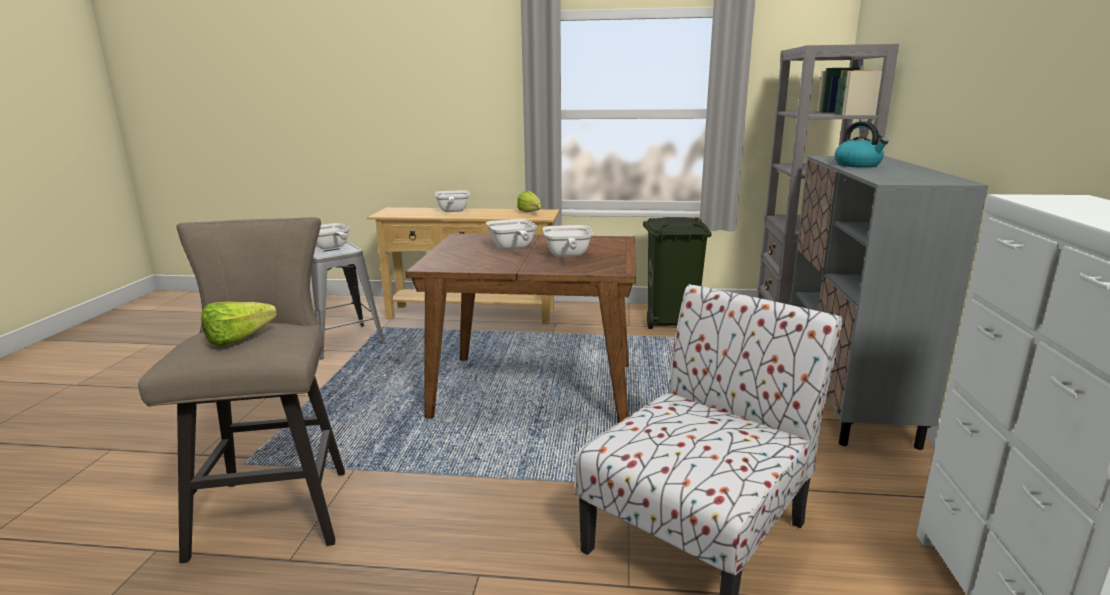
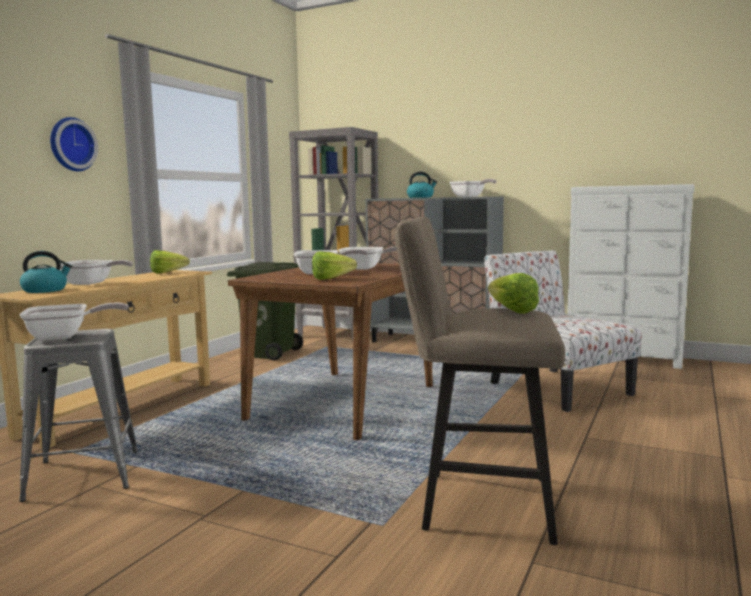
camera: 70 degrees left, 10 degrees down
(413, 211) = (45, 290): none -> kettle
(463, 258) = (335, 279): none -> lettuce
(483, 92) = (71, 144): none -> wall clock
(923, 176) = (470, 196): none -> frying pan

